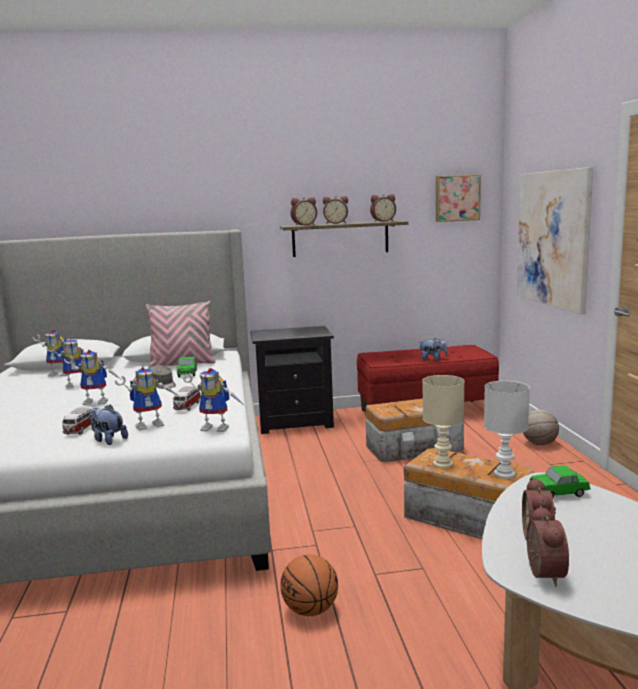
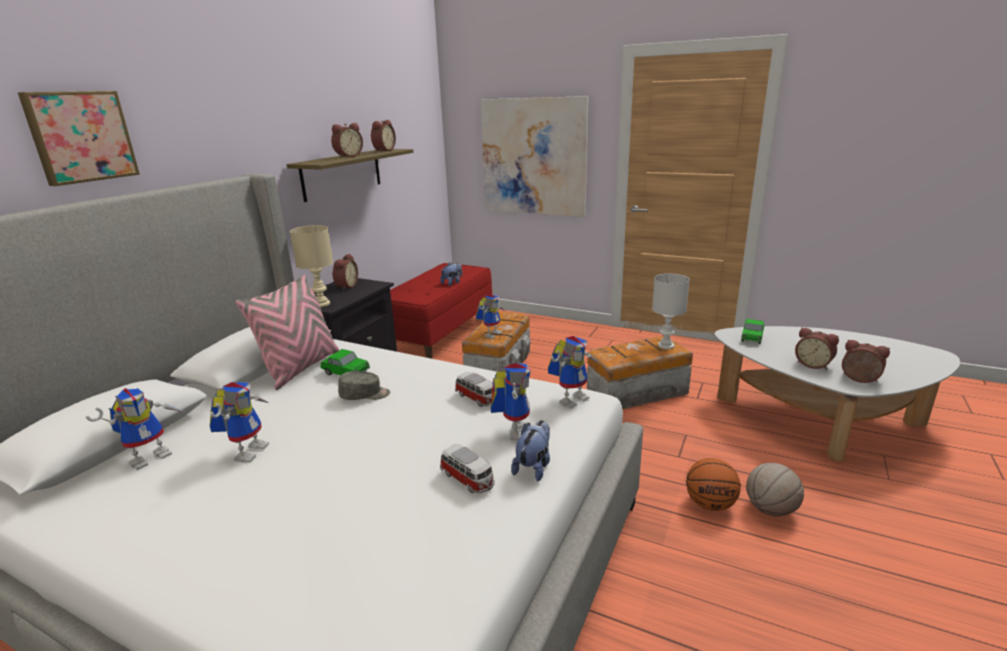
camera: 55 degrees left, 10 degrees up
(98, 401) = (365, 447): toy robot -> toy robot (491, 333)
(108, 440) = (534, 467): plush toy -> plush toy turned 135 degrees clockwise
(303, 225) = (327, 161): alarm clock -> alarm clock (345, 286)
(443, 465) = (627, 357): beige table lamp -> beige table lamp (322, 304)
(457, 198) = (418, 122): picture -> picture (80, 137)
(539, 443) = (555, 326): basketball -> basketball (770, 509)

